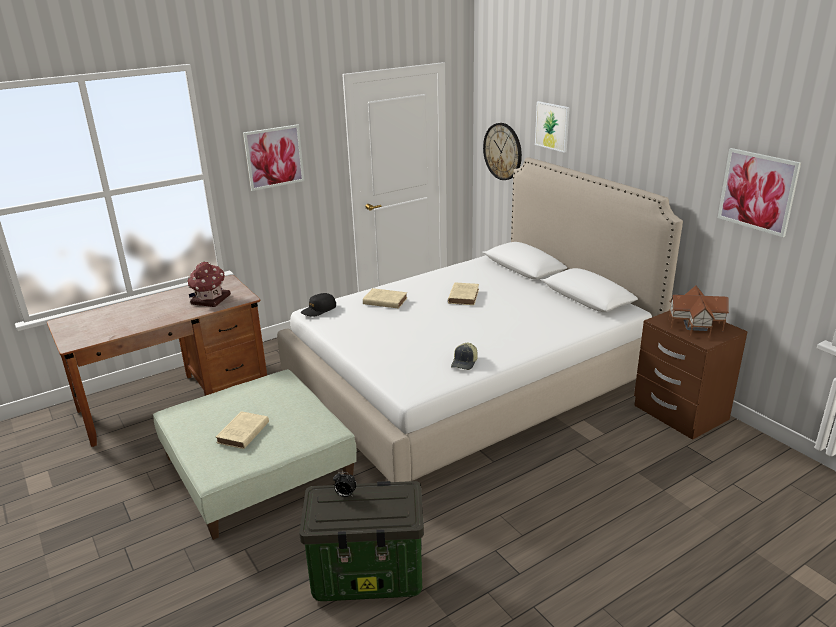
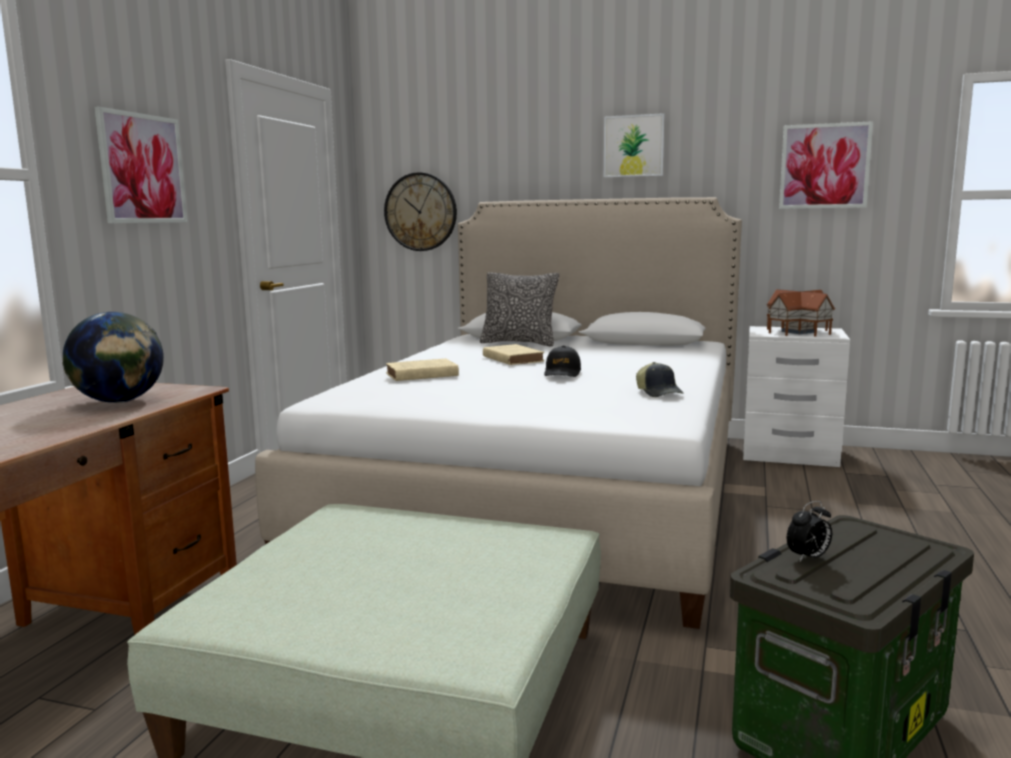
camera: 40 degrees left, 15 degrees down
(210, 300) = (119, 402): toy house -> globe
(242, 433) = (416, 588): beige book -> none
(319, 310) = (335, 396): black cap -> black cap (562, 372)
(507, 275) = (519, 343): none -> pillow
(552, 126) = (509, 158): picture -> picture (633, 146)
(679, 413) = (789, 454): brown nightstand -> white nightstand

